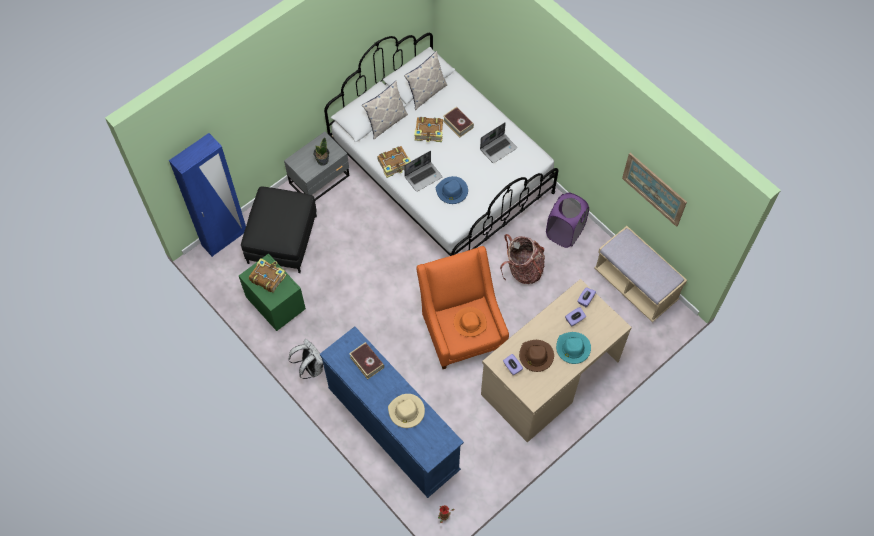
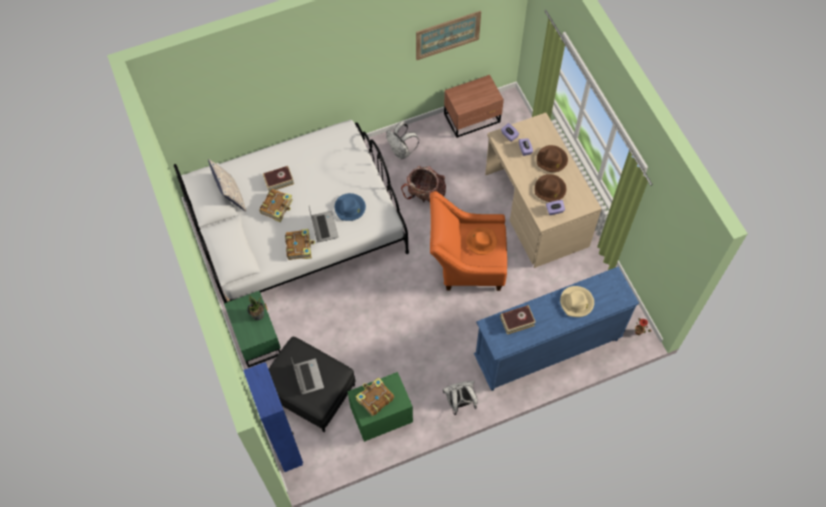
camera: 70 degrees left, 0 degrees up
(320, 179) = (257, 337): grey nightstand -> green nightstand
(386, 122) = (248, 240): pillow -> none
(498, 148) = (320, 157): laptop -> laptop (308, 376)
(564, 232) = (401, 152): purple laundry basket -> white backpack
(573, 348) = (552, 160): turquoise hat -> brown hat
(635, 285) = (473, 118): beige bench -> brown nightstand

